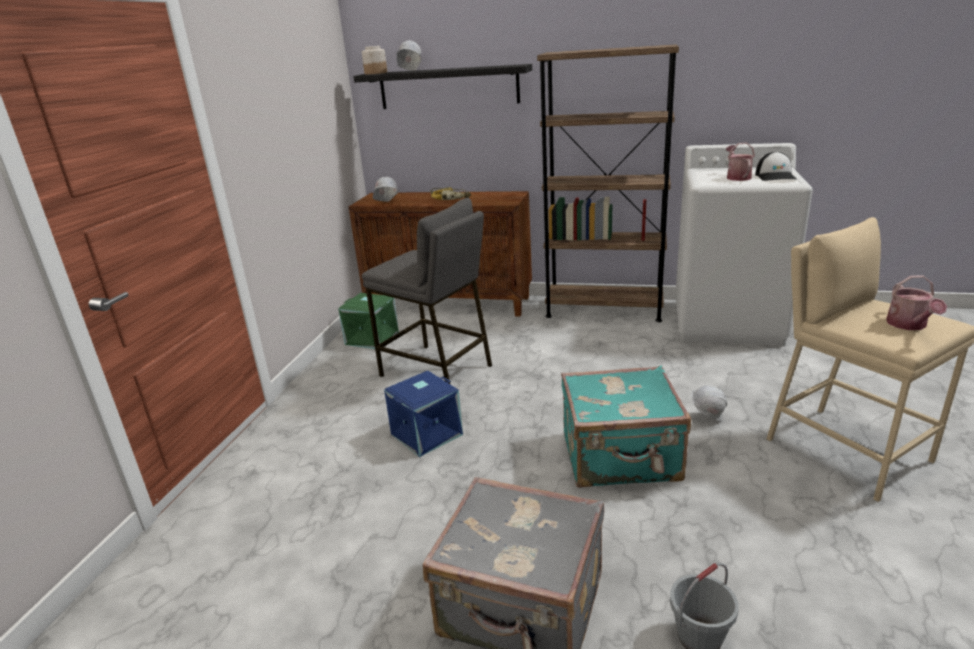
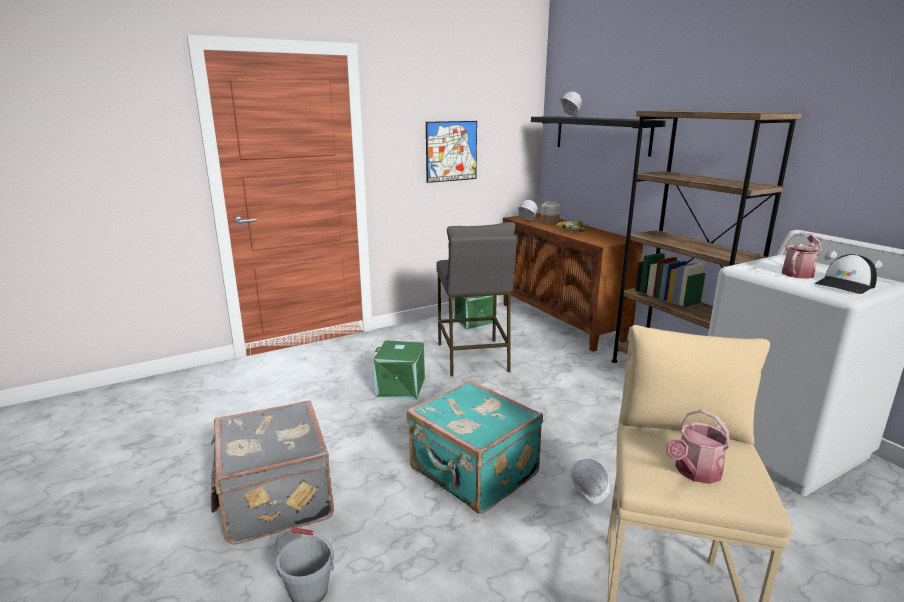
camera: 45 degrees right, 5 degrees down
(292, 132) = (451, 151): none -> picture
(375, 73) = (549, 116): jar -> jar (549, 222)
(426, 433) = (401, 387): blue storage box -> green storage box

